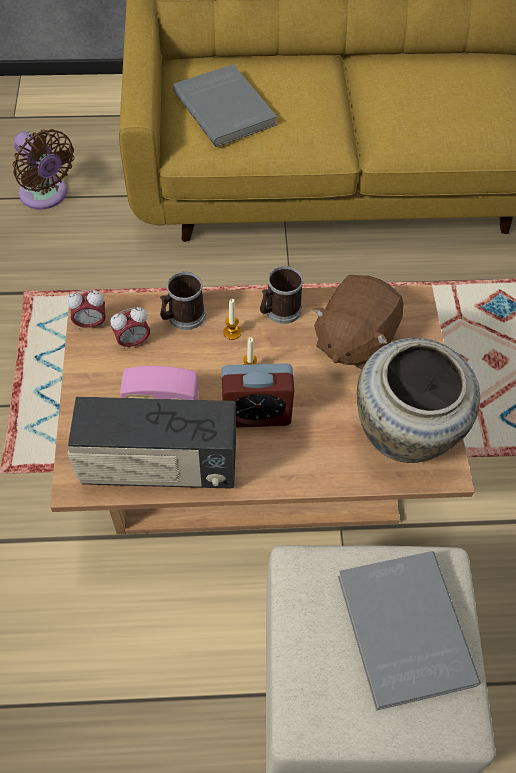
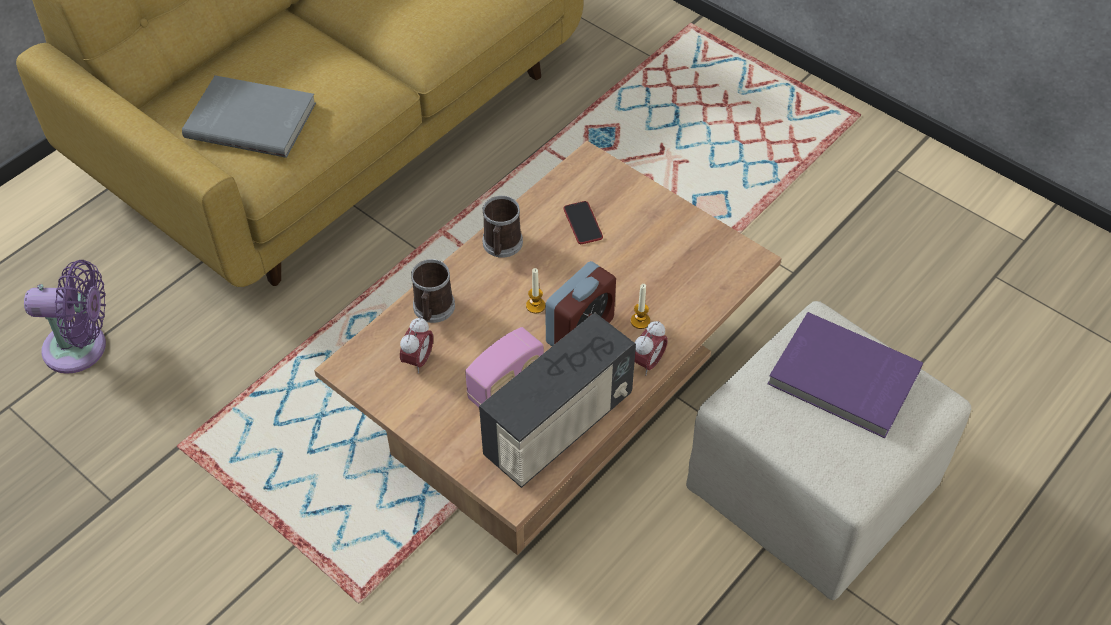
camera: 45 degrees left, 5 degrees down
(46, 195) = (82, 348): brown fan -> purple fan
(90, 323) = (364, 376): alarm clock -> alarm clock (648, 363)
(232, 332) = (487, 290): candle -> candle (640, 321)
(354, 340) = (583, 223): brown plush toy -> phone
(402, 630) = (843, 379): grey book -> purple book
(403, 436) = (696, 260): beige vase -> none

